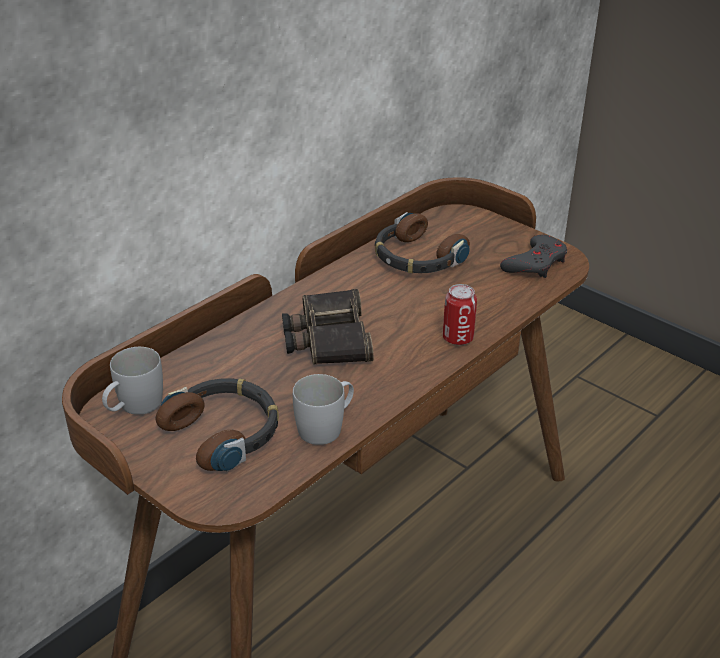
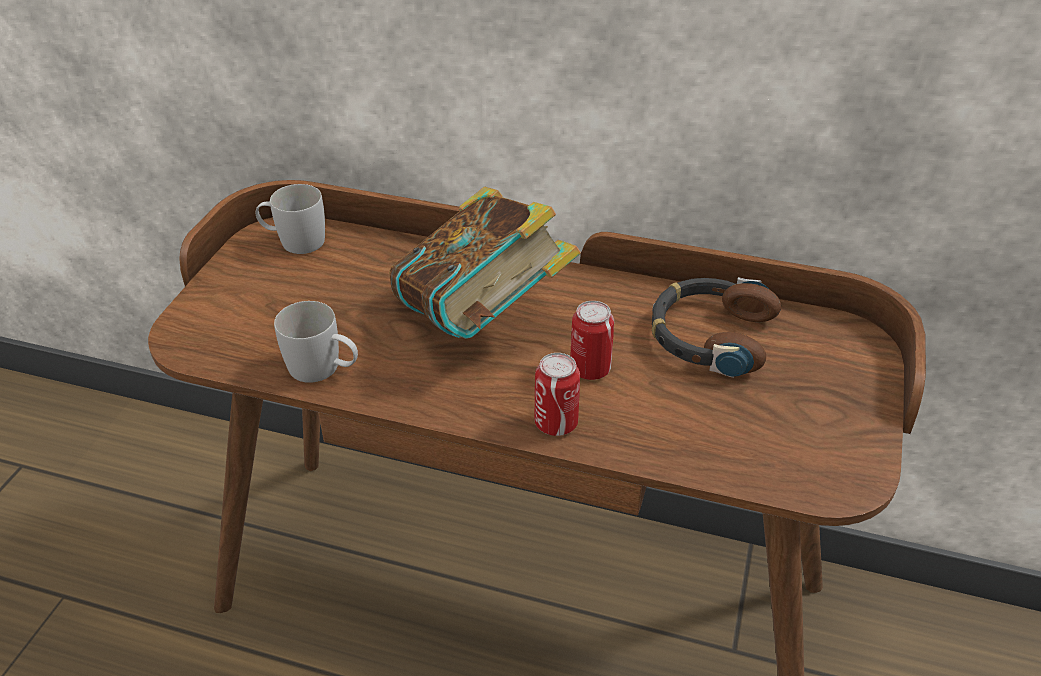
camera: 65 degrees right, 5 degrees up
(224, 431) = (283, 305): headphones -> none
(327, 338) = (482, 319): binoculars -> book
(415, 310) = (590, 369): none -> can
(535, 263) = (804, 451): grey game controller -> none

